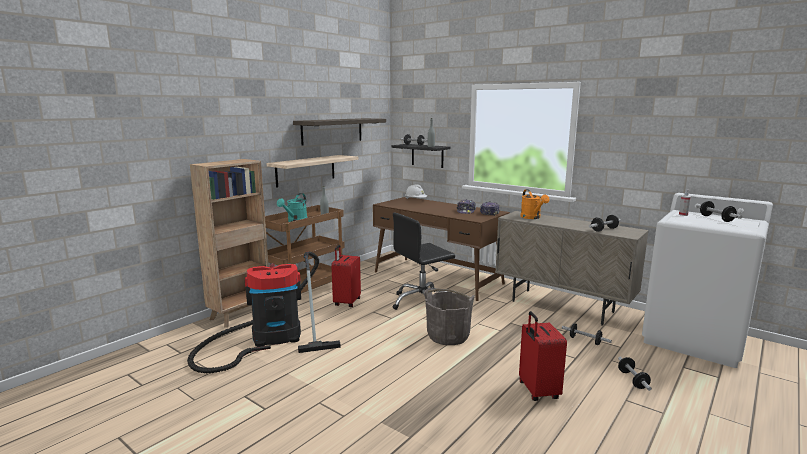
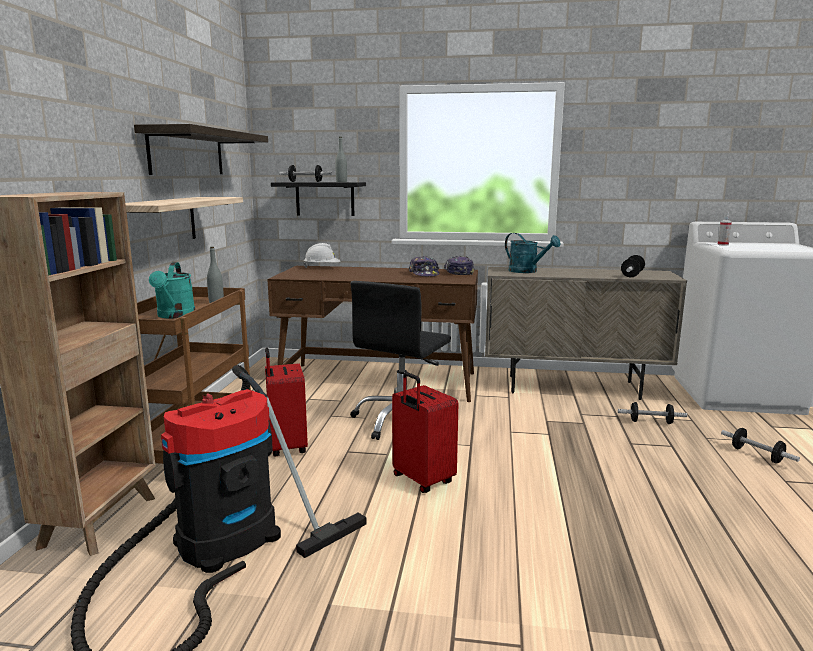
camera: 30 degrees left, 0 degrees up
(448, 336) = (498, 459): grey bucket -> none
(532, 217) = (527, 271): orange watering can -> turquoise watering can
(537, 391) = (697, 502): red suitcase -> red suitcase (422, 480)
(716, 219) = (759, 245): dumbbell -> none

